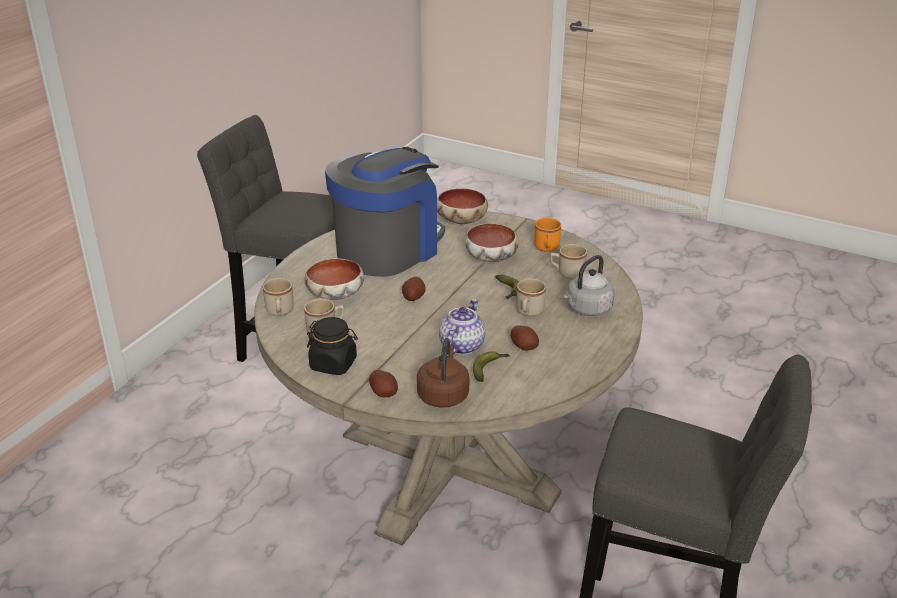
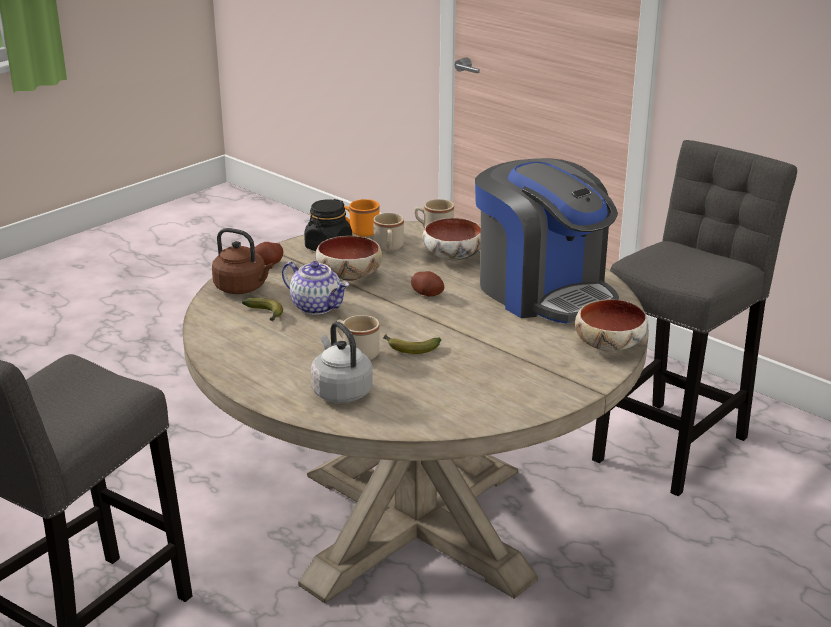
camera: 105 degrees right, 5 degrees down
(492, 258) = (496, 350): bowl -> bowl (348, 276)
(524, 346) = (291, 339): potato -> none
(546, 248) = (506, 393): orange mug -> orange mug (360, 231)
(567, 273) = (433, 394): beige mug -> none

